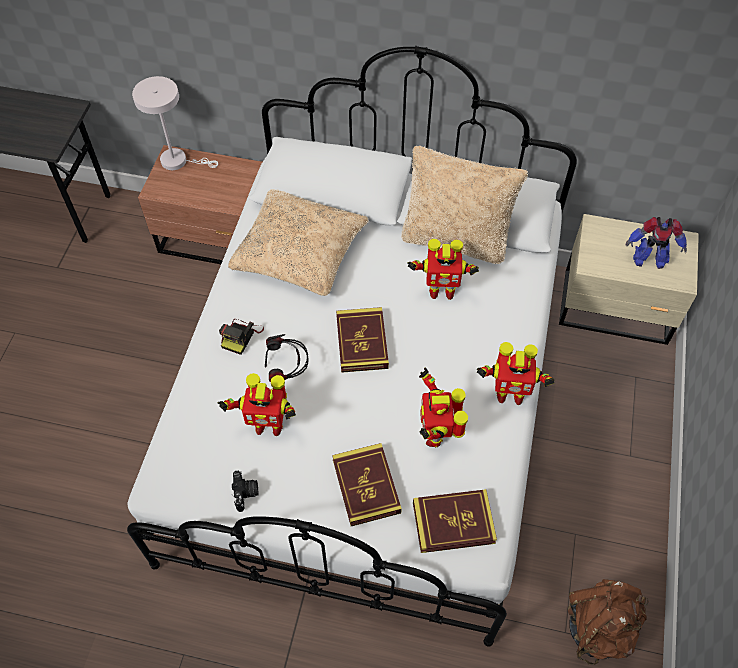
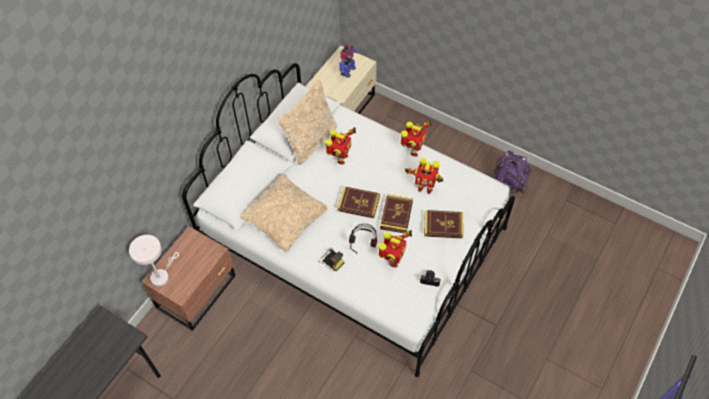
camera: 70 degrees left, 0 degrees up
(453, 523) = (473, 195): book -> book (396, 215)
(599, 627) = (509, 181): brown backpack -> purple backpack

